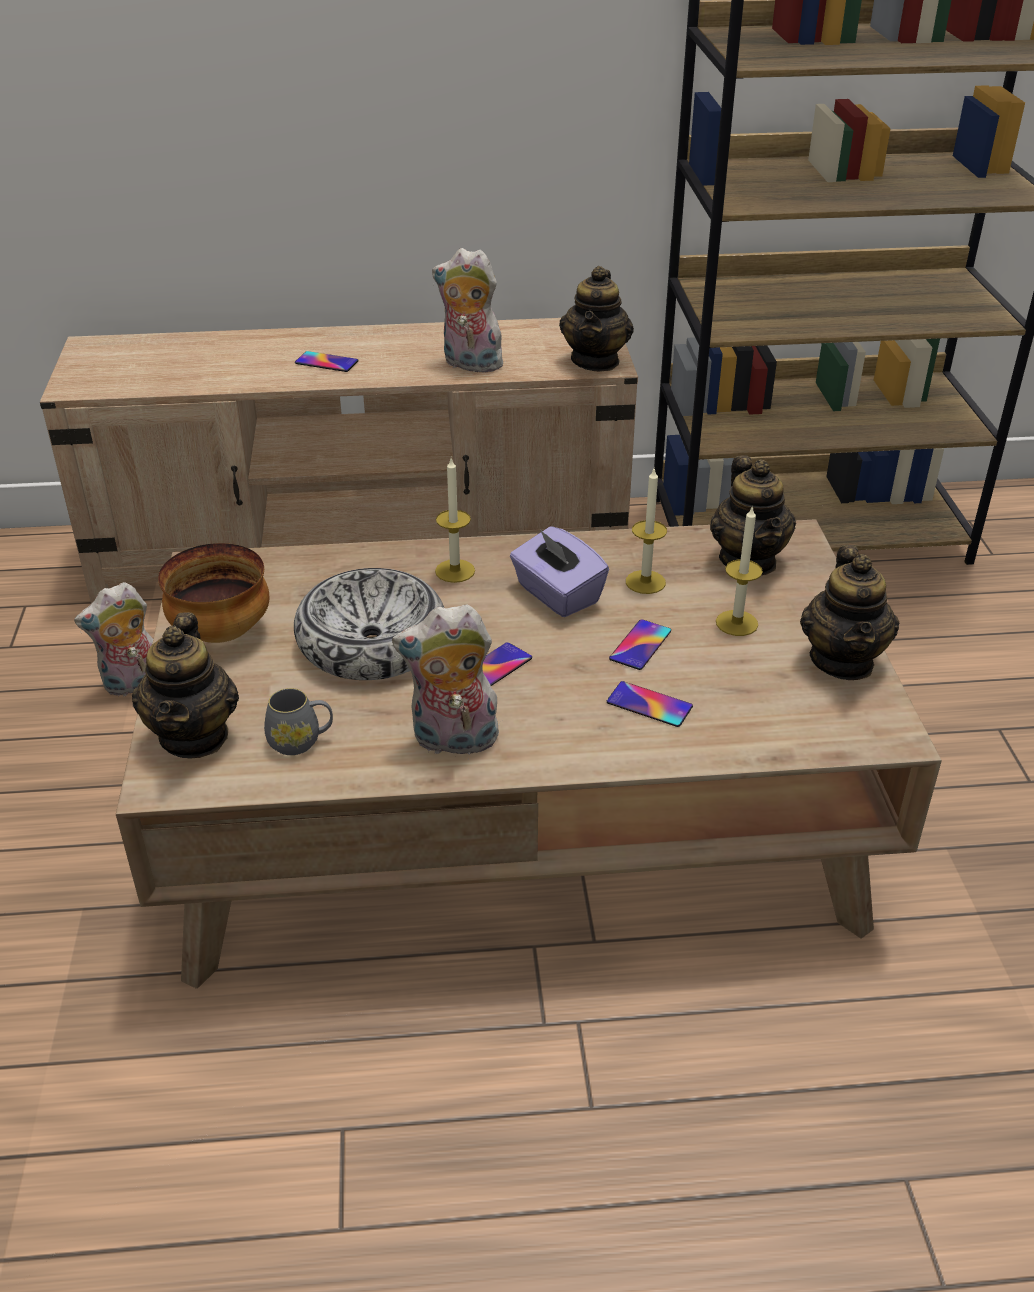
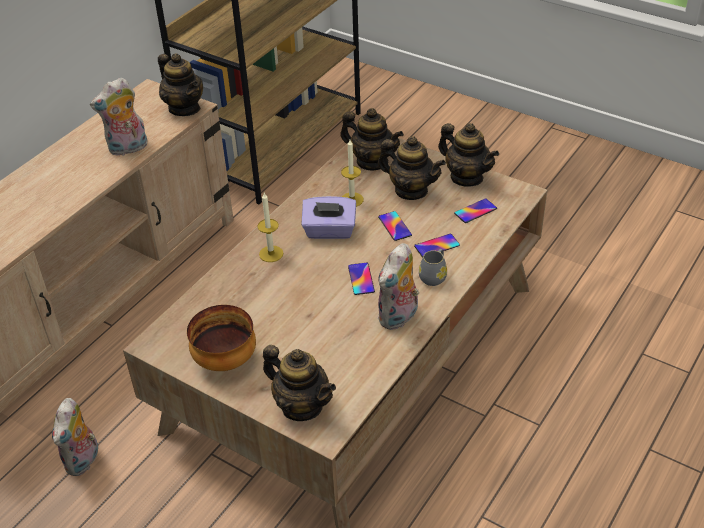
camera: 50 degrees left, 5 degrees up
(301, 741) = (346, 368): grey mug -> grey mug (434, 276)
(326, 362) = (49, 196): phone -> phone (475, 211)
(371, 642) = (296, 310): bowl -> none
(736, 623) = (411, 190): candle -> teapot

